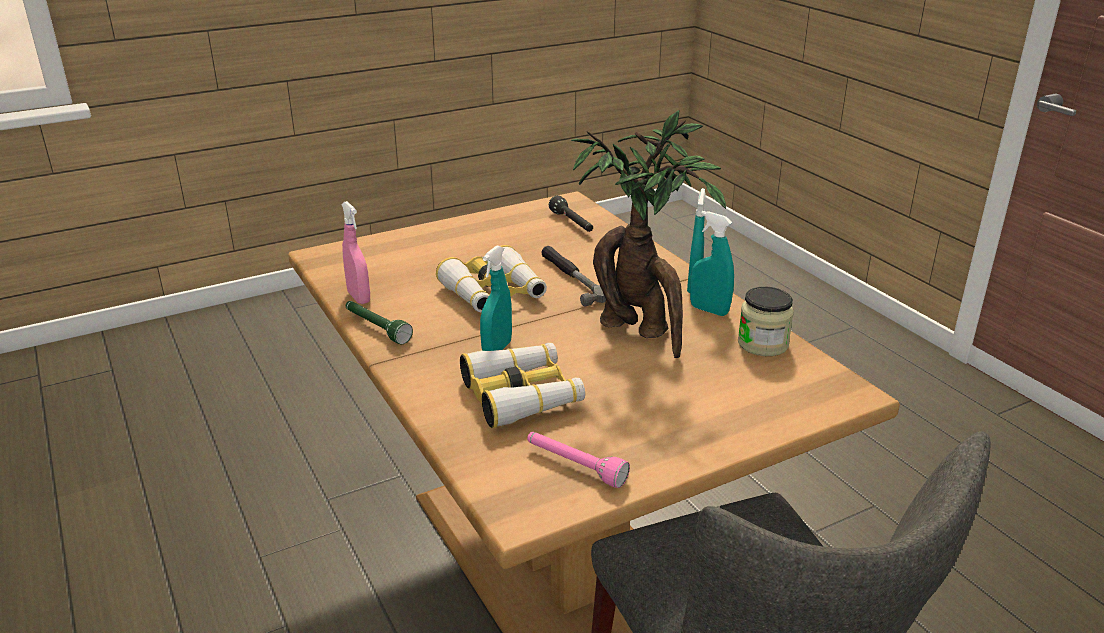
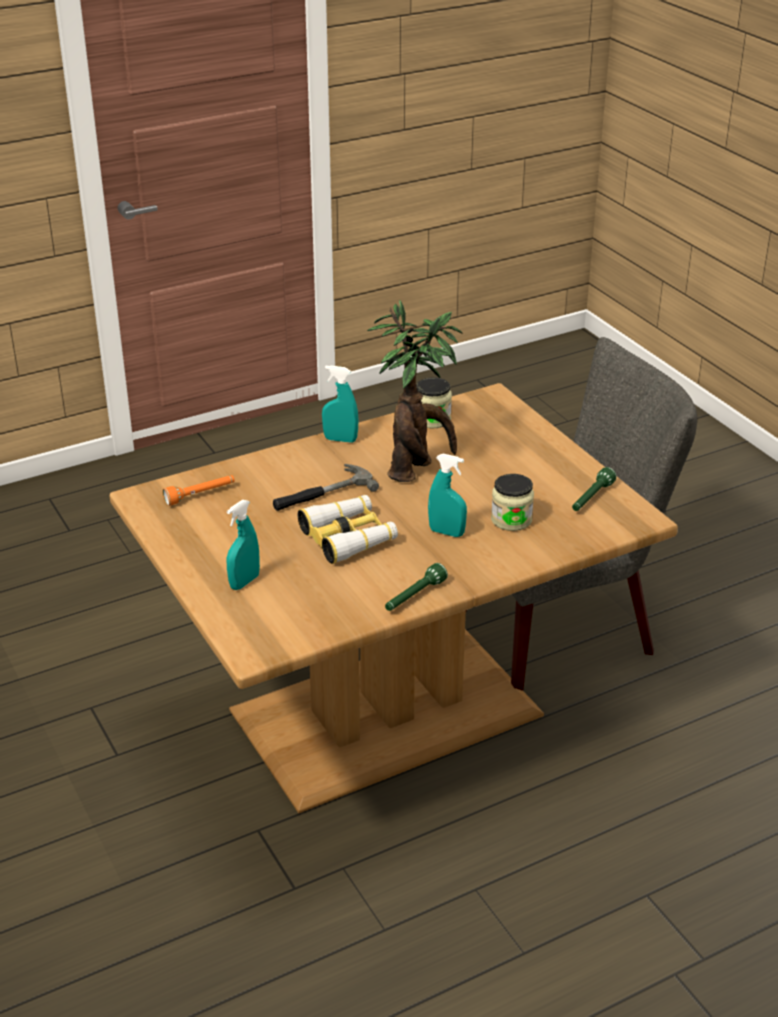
camera: 90 degrees left, 5 degrees up
(359, 297) = (354, 613): pink spray bottle -> none
(522, 395) = (511, 519): binoculars -> jar
(572, 223) = (200, 495): black flashlight -> orange flashlight
(575, 466) = (591, 498): pink flashlight -> green flashlight
(709, 310) = (381, 436): turquoise spray bottle -> turquoise spray bottle (244, 582)

